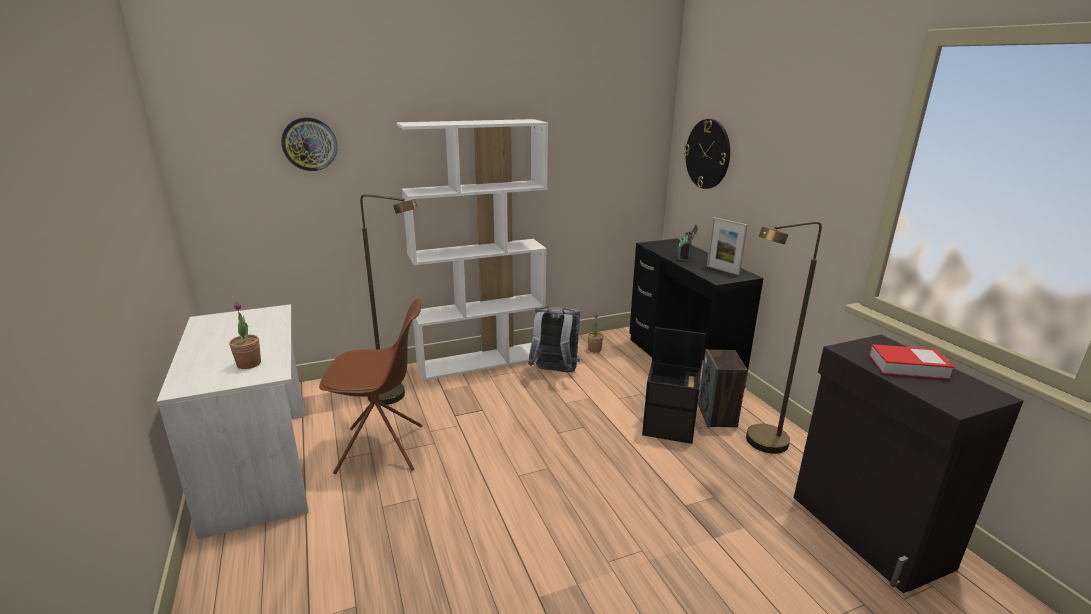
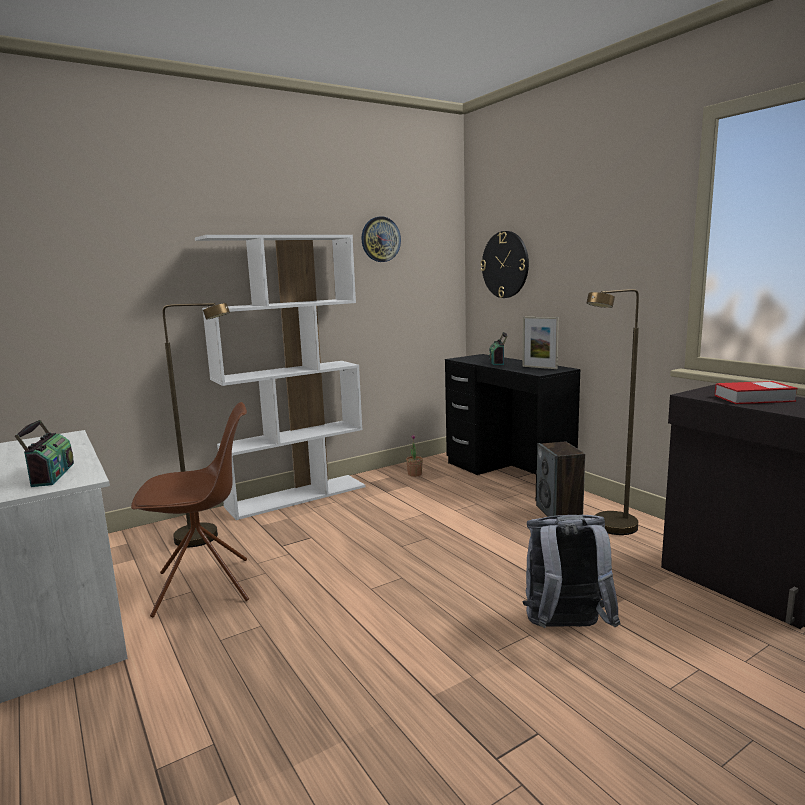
camera: 10 degrees left, 10 degrees down
(249, 364) = (51, 475): potted plant -> radio
(309, 144) = (100, 259): wall clock -> wall clock (380, 239)
(554, 372) = (379, 497): grey backpack -> grey backpack (565, 629)
(670, 427) = (516, 527): black storage box -> none

